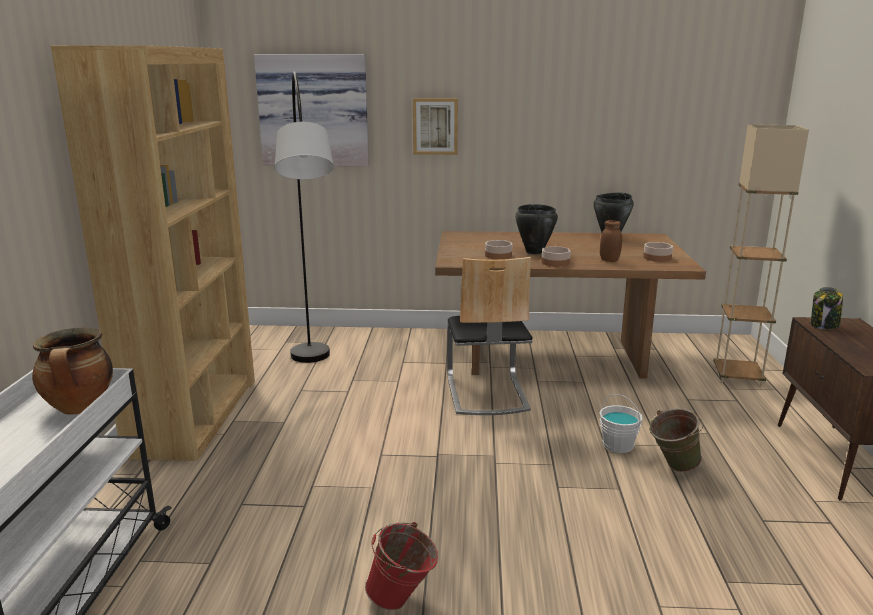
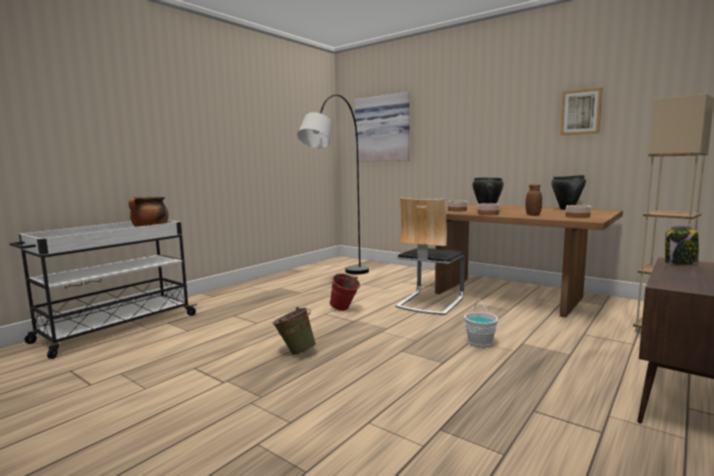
camera: 35 degrees right, 10 degrees down
(195, 415) = (267, 283): brown bookcase -> none
(402, 601) = (236, 368): red bucket -> red bucket (344, 310)
(435, 126) = (449, 133): picture -> picture (581, 112)
(672, 467) = (504, 363): green bucket -> green bucket (295, 352)

